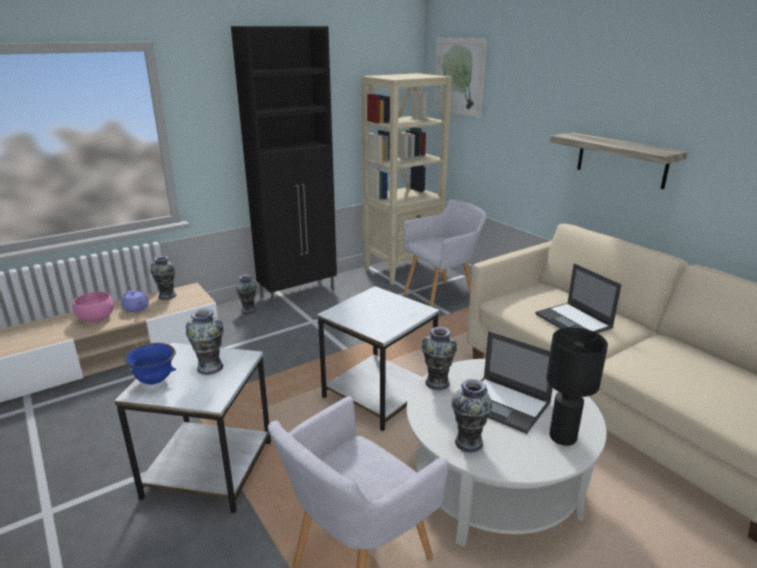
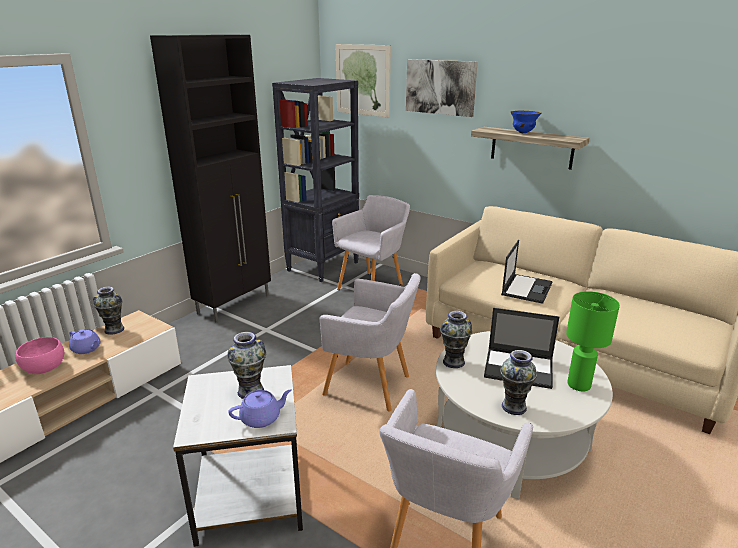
camera: 20 degrees left, 0 degrees up
(155, 381) = (203, 417): blue bowl -> blue bowl (523, 133)
(201, 393) = (261, 418): none -> purple teapot
(249, 310) = (193, 330): vase -> none
(379, 396) = (371, 387): white side table -> grey armchair
(403, 269) = (323, 266): beige bookcase -> black bookcase
(531, 86) = (440, 87): none -> picture
(562, 436) = (578, 384): black table lamp -> green table lamp
(574, 321) = (527, 288): laptop -> laptop turned 105 degrees counterclockwise

